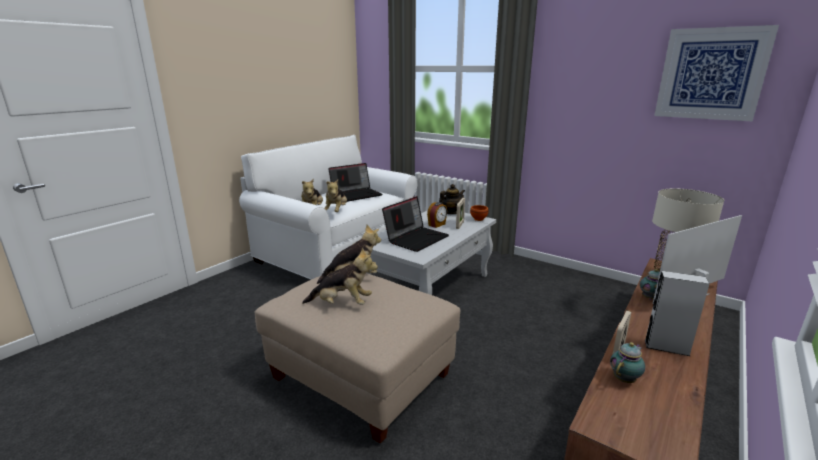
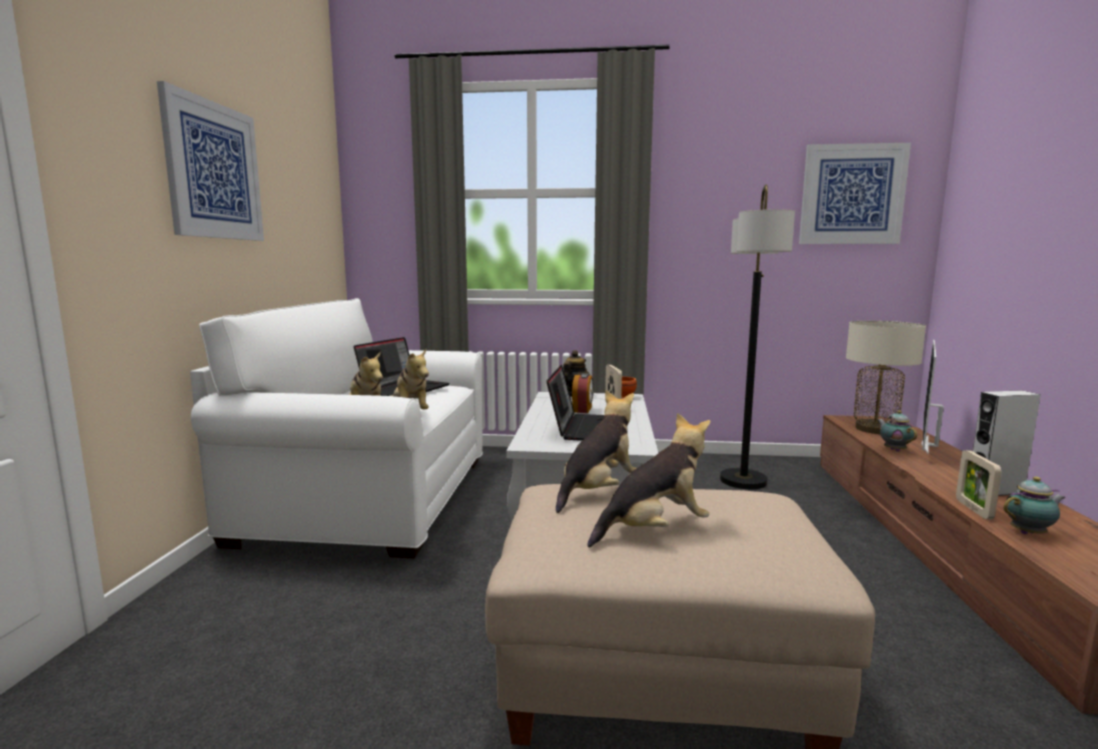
camera: 30 degrees left, 10 degrees down
(257, 74) = (214, 171): none -> picture
(562, 292) = (743, 480): none -> floor lamp
(625, 379) = (1030, 533): teapot -> teapot turned 60 degrees clockwise

